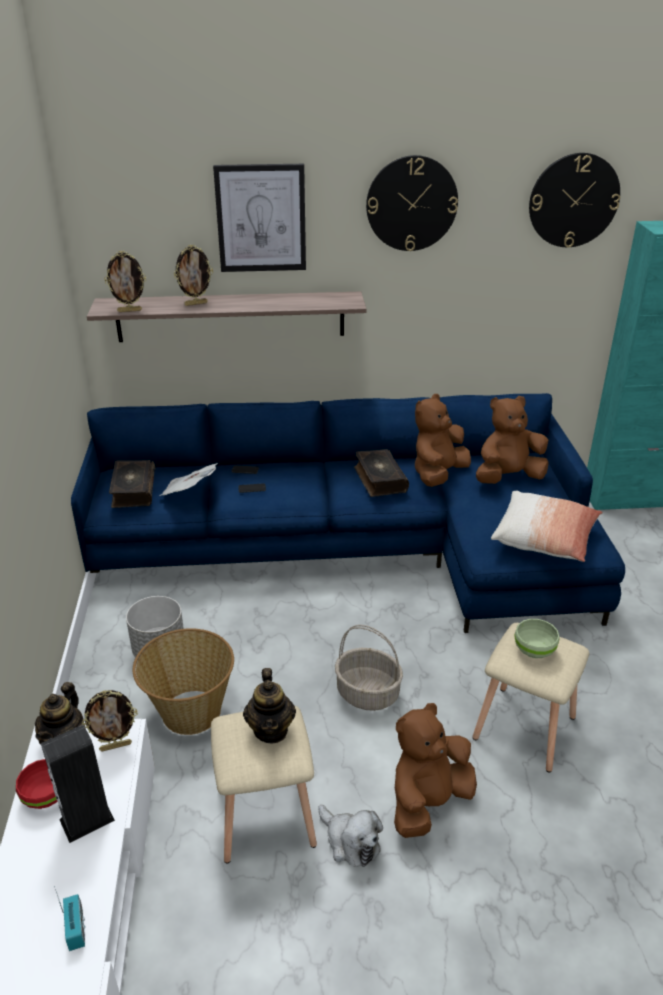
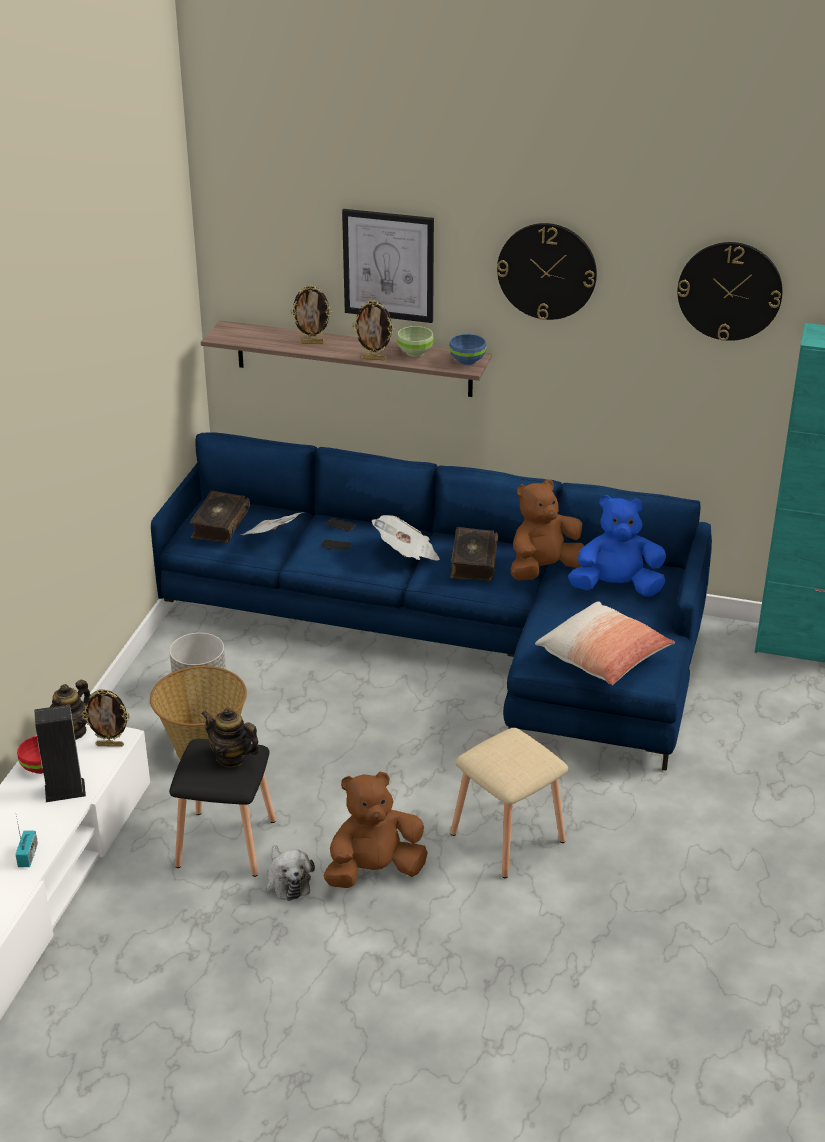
camera: 20 degrees right, 0 degrees up
(130, 310) = (244, 341): picture frame -> picture frame (374, 358)
(266, 814) = (228, 842): beige stool -> black stool
(271, 730) = (232, 757): teapot -> teapot turned 105 degrees clockwise
(317, 484) = (406, 554): none -> newspaper
(345, 299) = (466, 361): none -> blue bowl
(368, 693) = (376, 772): basket -> none
(507, 477) = (616, 588): brown plush toy -> blue plush toy
(534, 651) = (508, 754): green bowl -> green bowl (415, 353)

